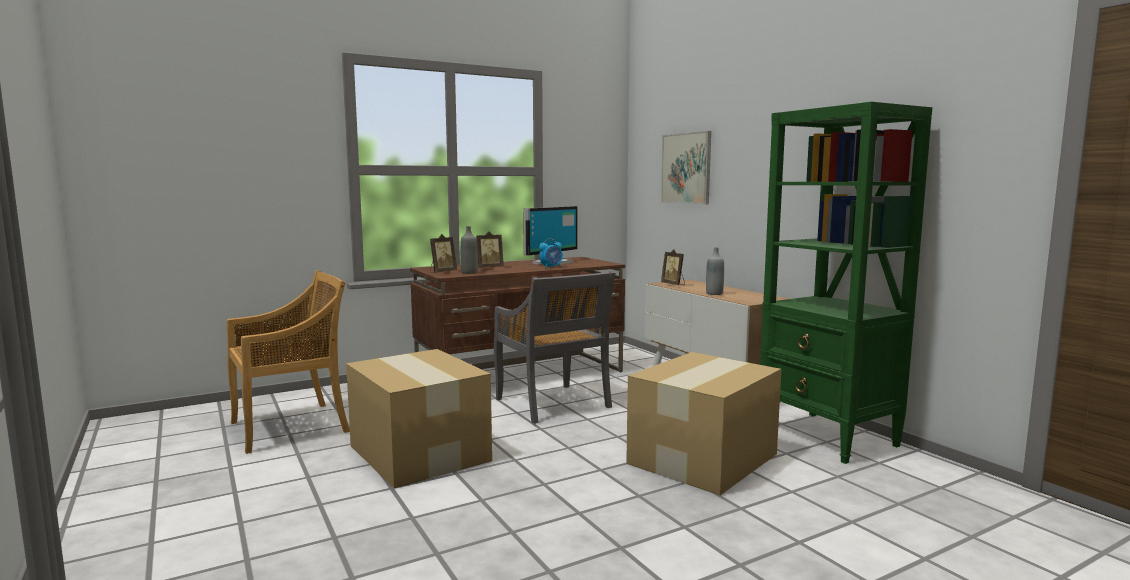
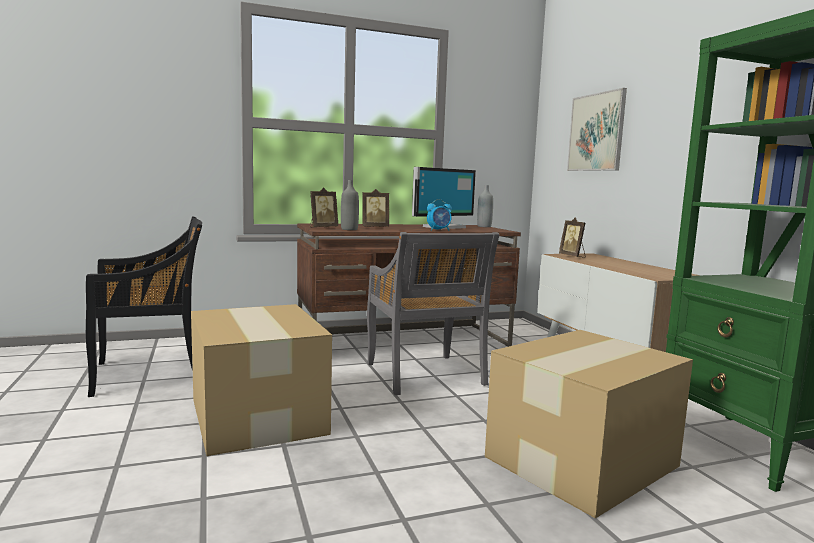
camera: 10 degrees right, 0 degrees up
(292, 427) = (151, 373): beige chair -> black chair
(714, 293) = (616, 267): grey bottle -> grey bottle (484, 226)

